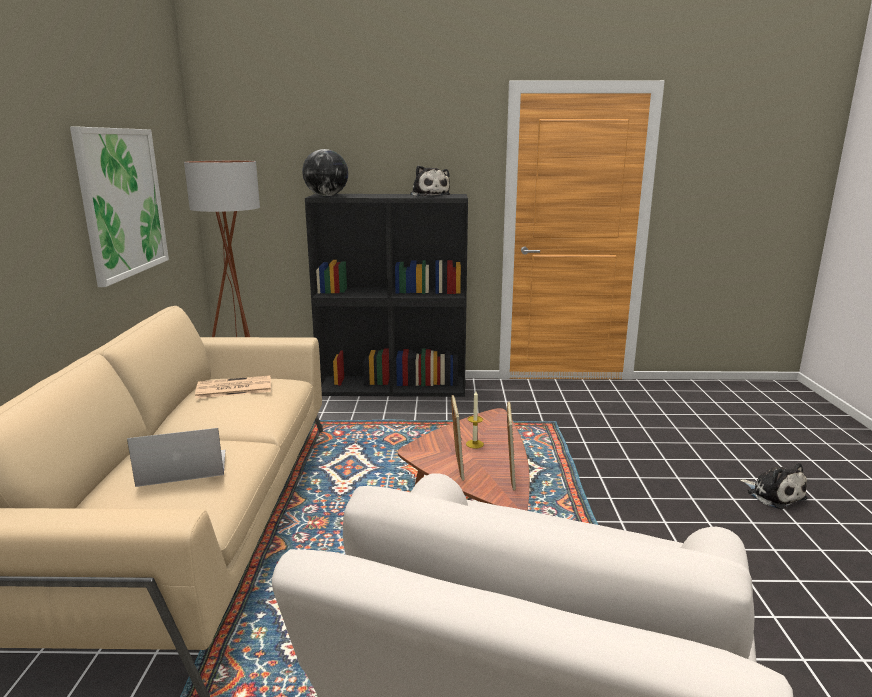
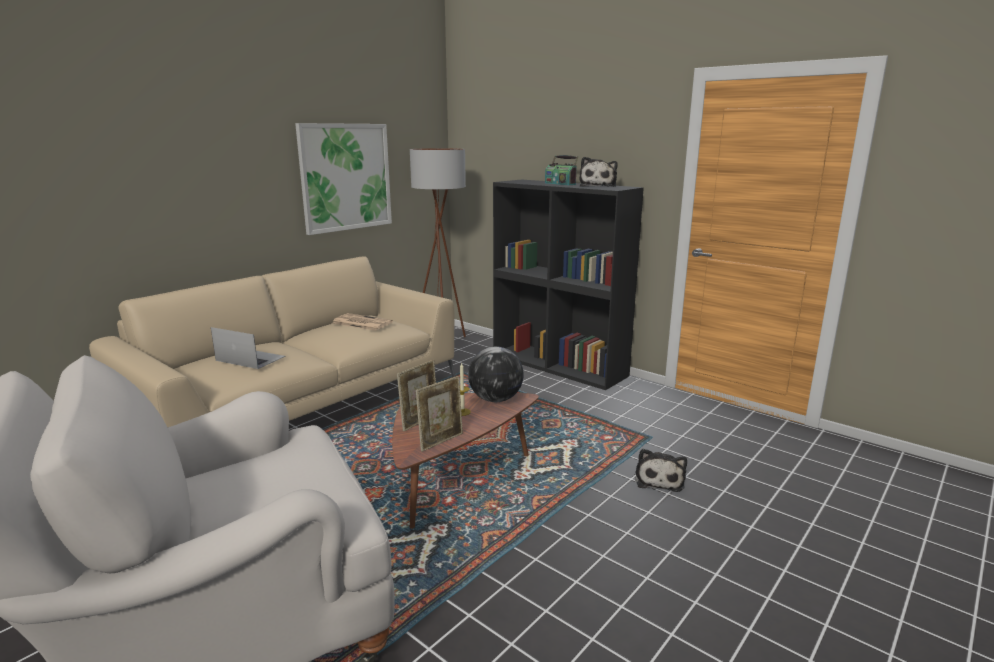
camera: 40 degrees right, 0 degrees up
(326, 196) = (515, 181): globe -> globe (495, 399)
(383, 195) = (560, 183): none -> radio
(773, 494) = (775, 594): plush toy -> plush toy (659, 479)

